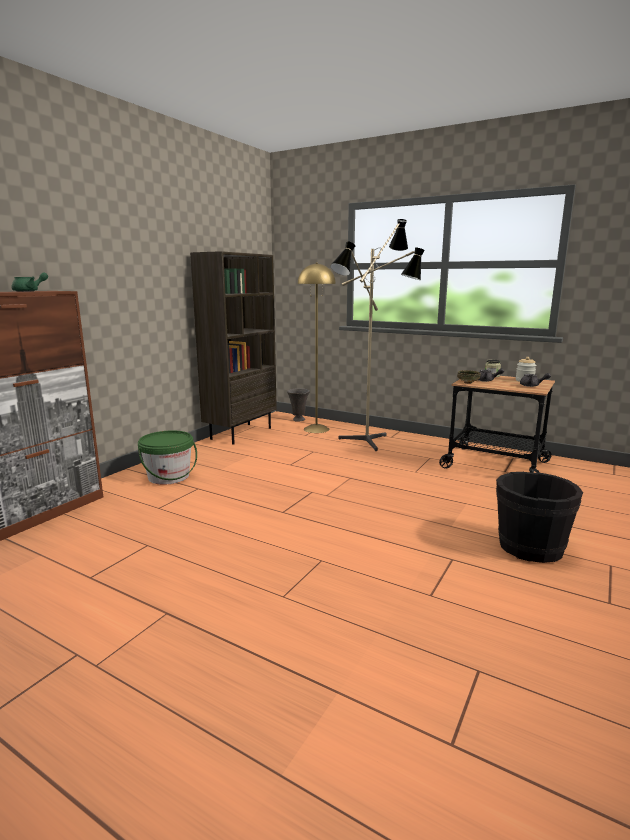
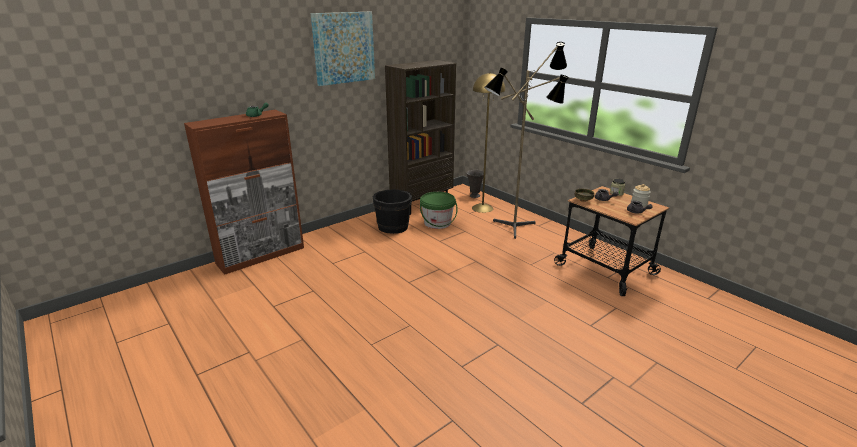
camera: 20 degrees right, 10 degrees up
(141, 221) = (343, 48): none -> picture
(169, 477) = (351, 238): green bucket -> green bucket (437, 223)
(530, 547) = (564, 348): black bucket -> black bucket (393, 227)

